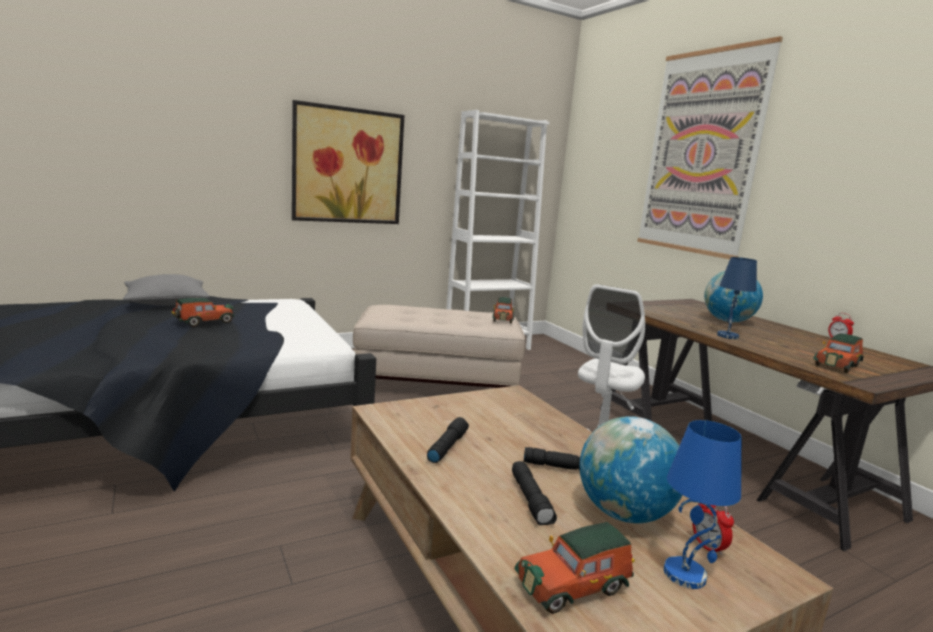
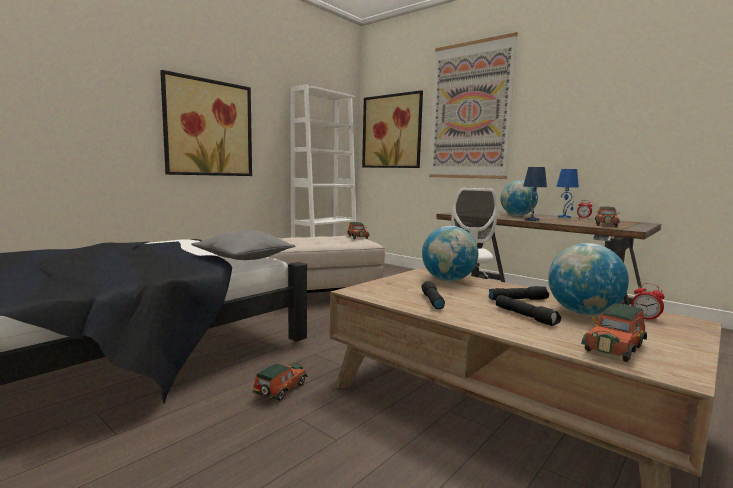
camera: 20 degrees left, 5 degrees down
(166, 303) = (75, 248): grey pillow -> grey pillow (244, 258)
(203, 322) = (137, 255): toy car -> toy car (279, 390)
(518, 415) = (448, 280): none -> globe
(600, 171) = (392, 131): none -> picture
(686, 574) = (656, 331): blue table lamp -> blue table lamp (564, 217)

